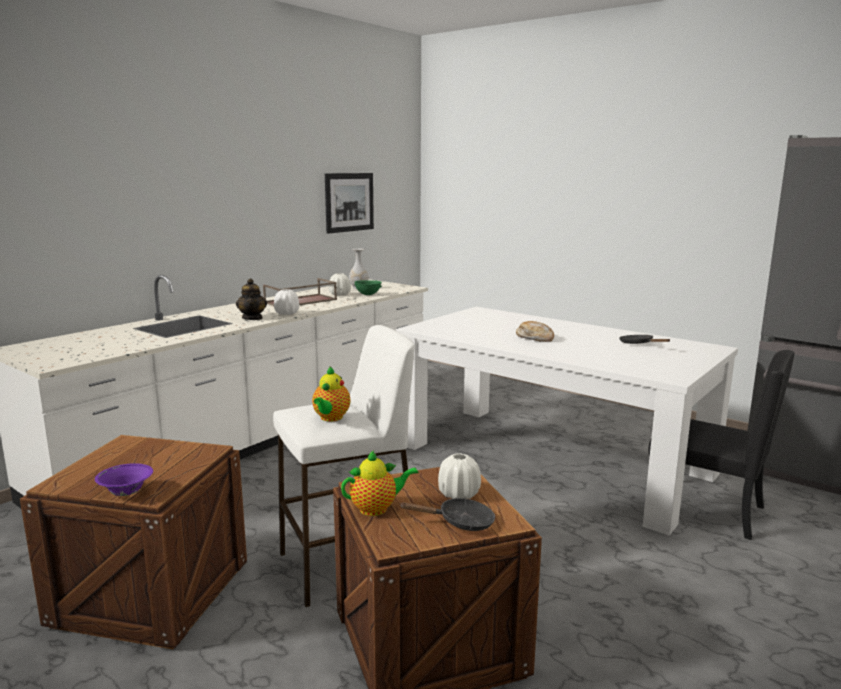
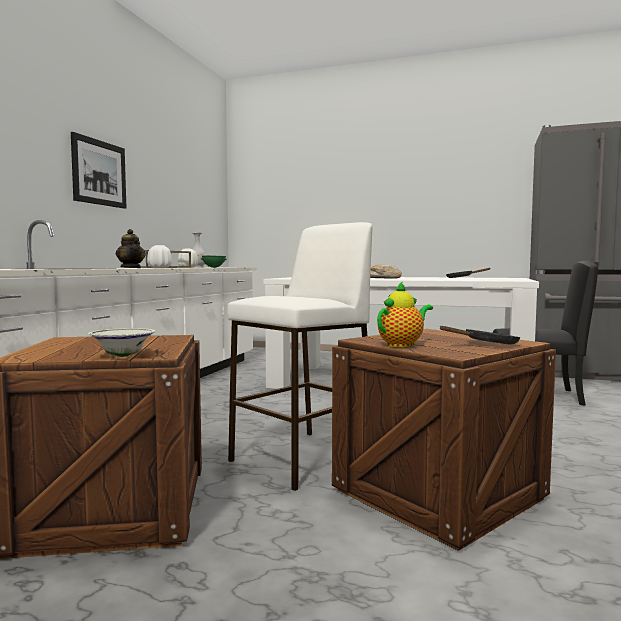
camera: 20 degrees left, 10 degrees down
(126, 493) = (123, 356): purple bowl -> white bowl
(330, 418) = (299, 296): teapot -> none
(349, 202) = (181, 198): picture -> picture (99, 173)
(459, 494) = (454, 337): white vase -> none

